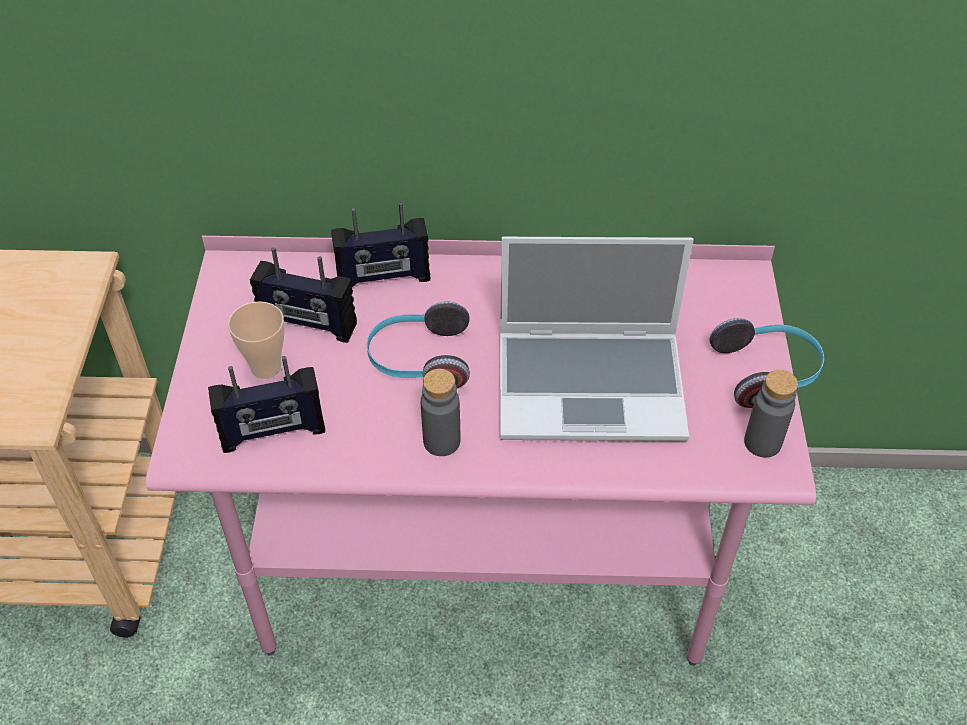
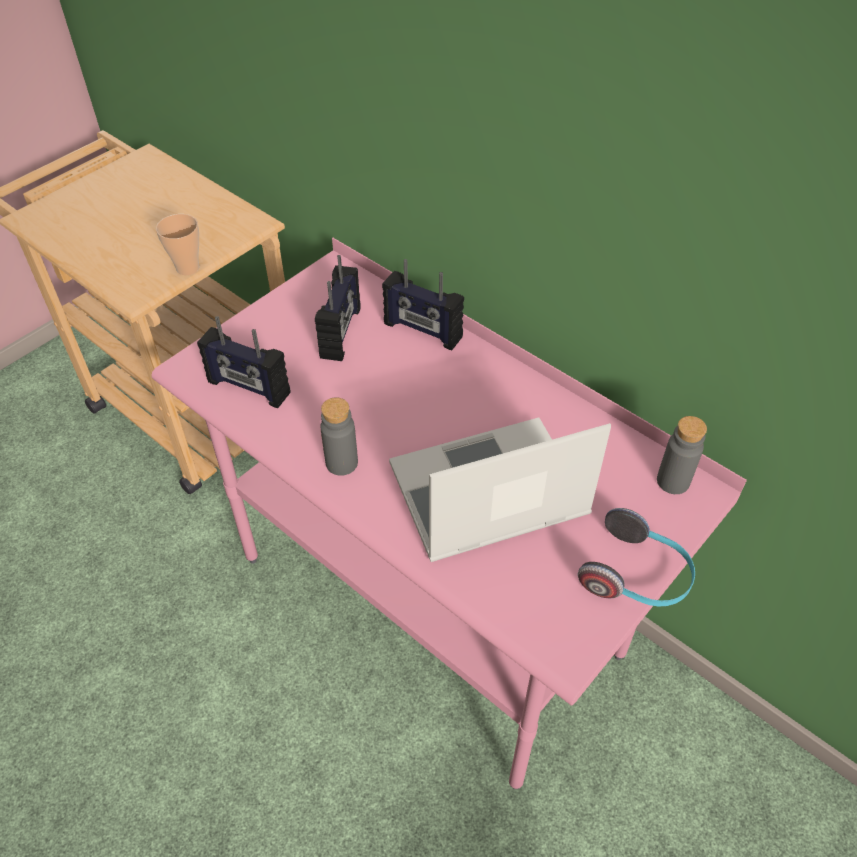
camera: 40 degrees right, 0 degrees up
(266, 367) = (288, 344): cup -> cup (188, 268)
(307, 325) = (342, 333): radio -> radio turned 135 degrees counterclockwise
(419, 360) = (386, 399): headphones -> none
(592, 386) = (486, 494): laptop -> laptop turned 120 degrees clockwise
(762, 442) = (573, 626): grey bottle -> grey bottle (673, 481)

